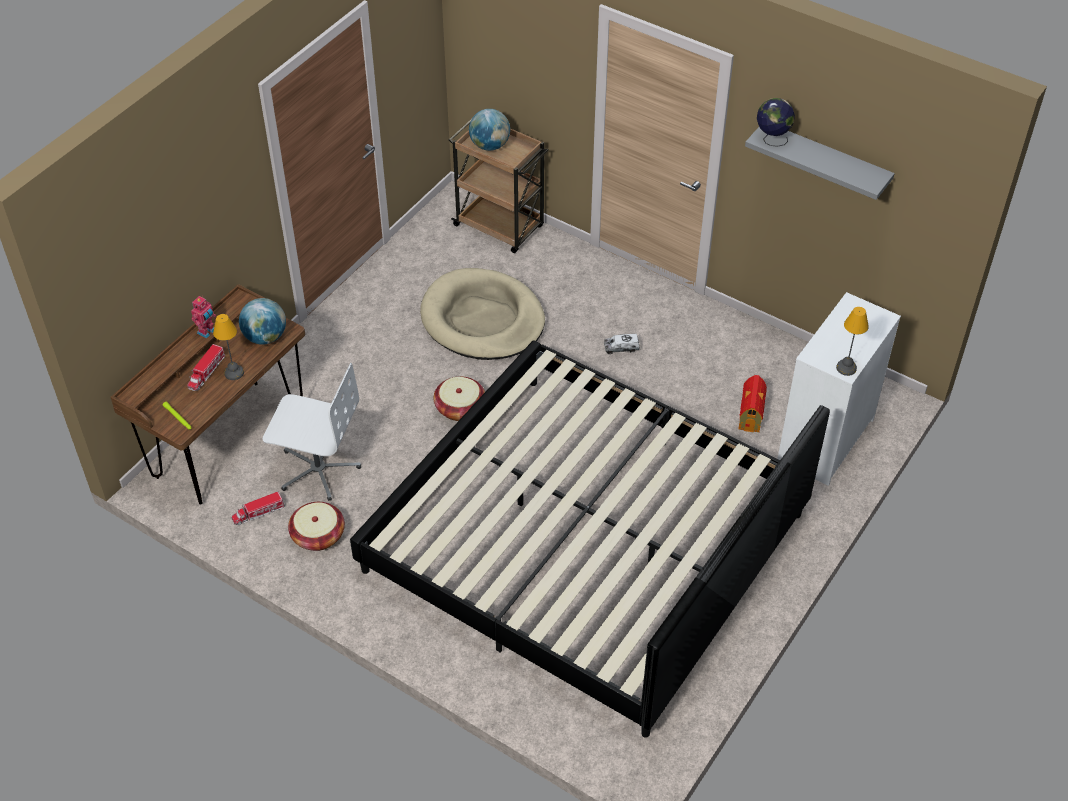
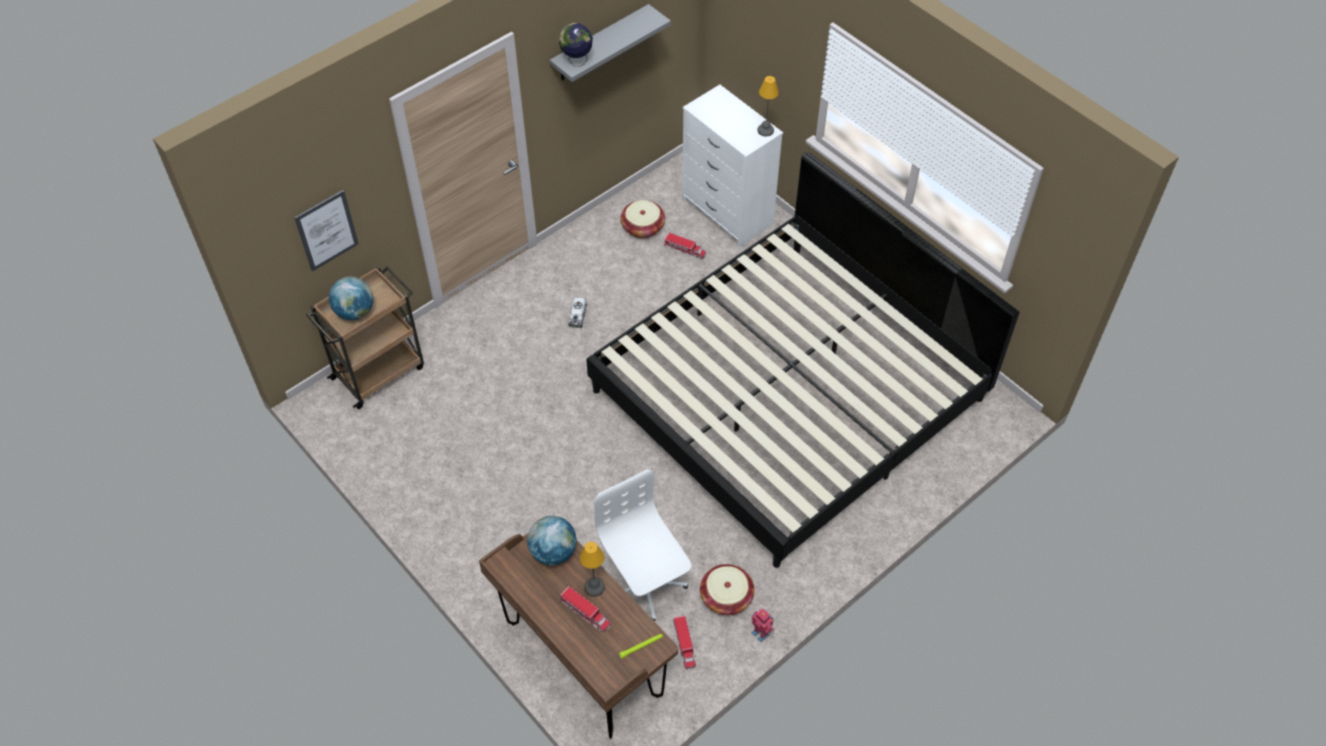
camera: 75 degrees left, 5 degrees up
(207, 332) = (539, 599): toy robot -> toy robot (761, 632)
(318, 469) = (644, 584): white office chair -> white office chair turned 60 degrees counterclockwise
(460, 408) = (607, 453): basket -> basket (643, 227)
(482, 319) = (500, 412): beige dog bed -> none
(516, 66) = (326, 230): none -> picture
(751, 414) = (685, 250): toy house -> toy truck

